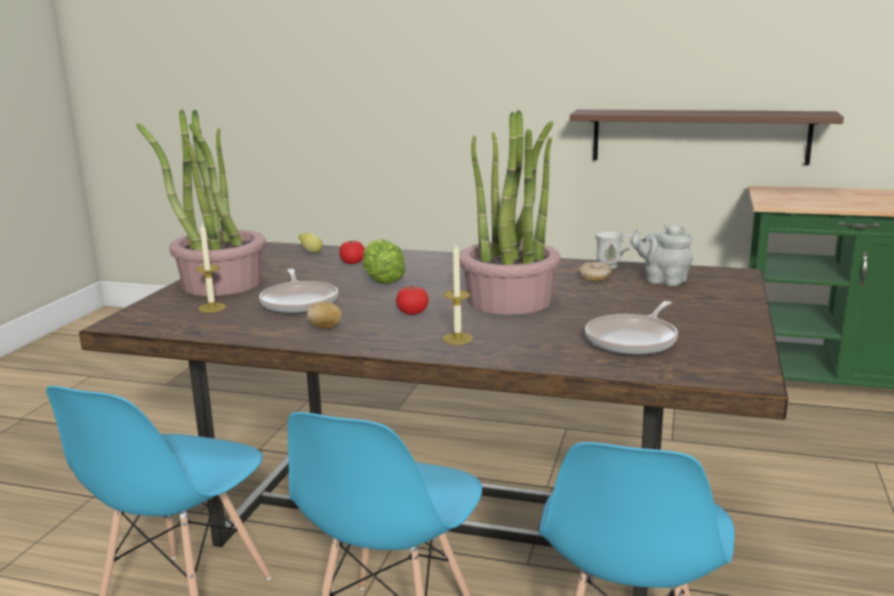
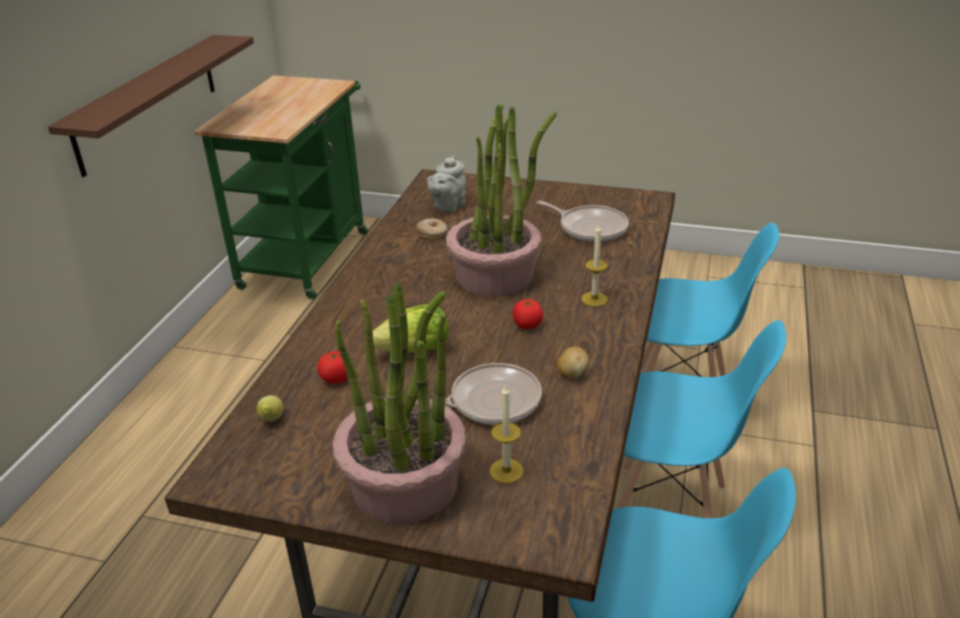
camera: 90 degrees left, 15 degrees up
(613, 266) = (400, 224): white mug -> none

